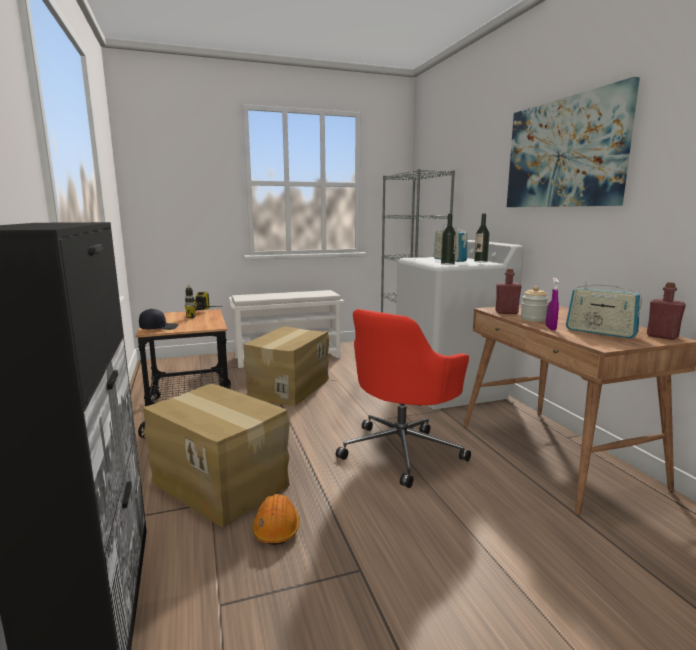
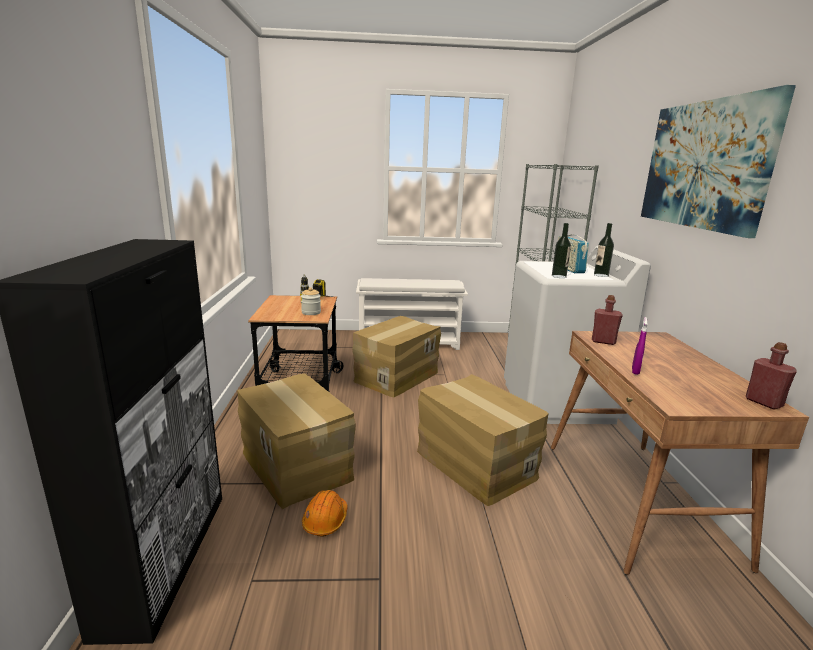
camera: 15 degrees right, 5 degrees up
(158, 328) = (271, 314): black cap -> none
(402, 451) = (474, 464): red office chair -> cardboard box
(533, 319) = (626, 355): jar -> jar (311, 312)
(600, 332) = (689, 385): radio -> none

